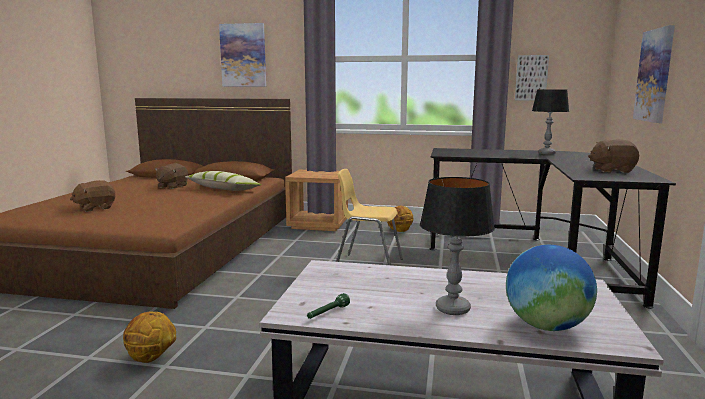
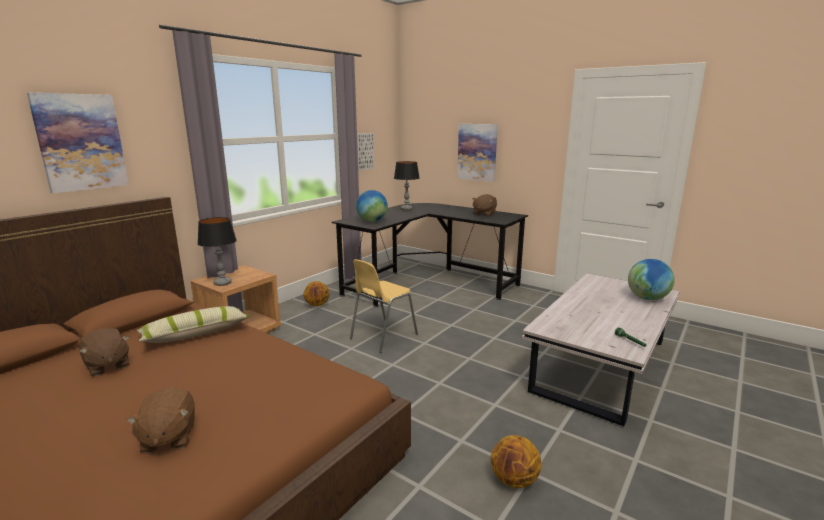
camera: 65 degrees left, 5 degrees up
(453, 309) = (624, 310): table lamp -> table lamp (222, 283)
(460, 153) = (372, 221): none -> globe

